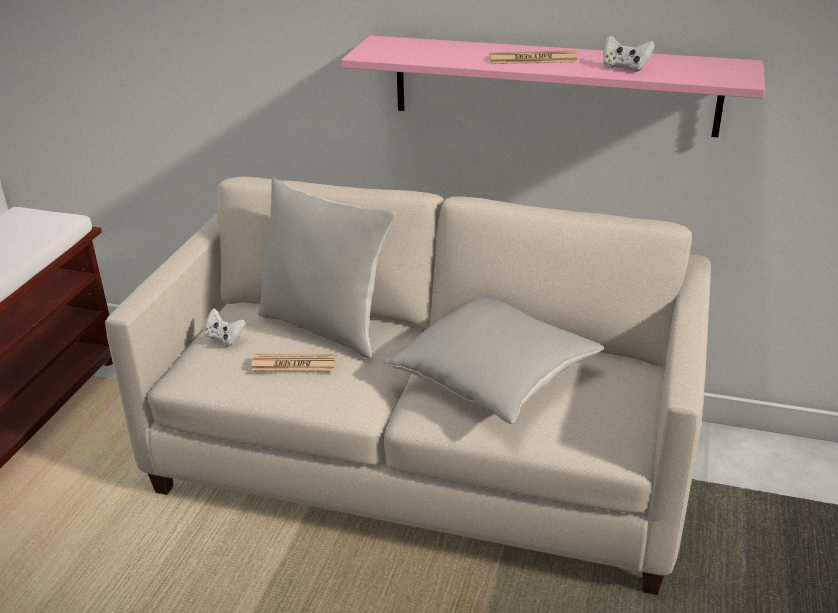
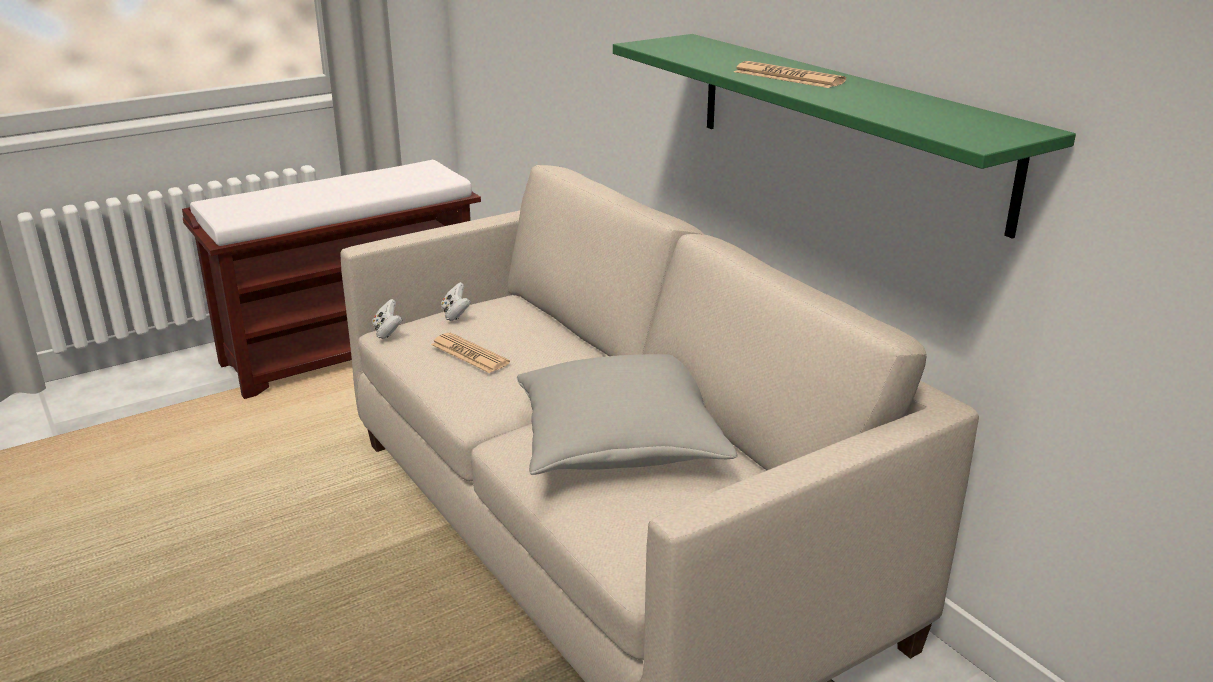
camera: 40 degrees right, 5 degrees down
(325, 327) = (543, 338): grey pillow -> none
(553, 85) = (844, 125): pink shelf -> green shelf
(625, 67) = (867, 102): white game controller -> white game controller (387, 332)

